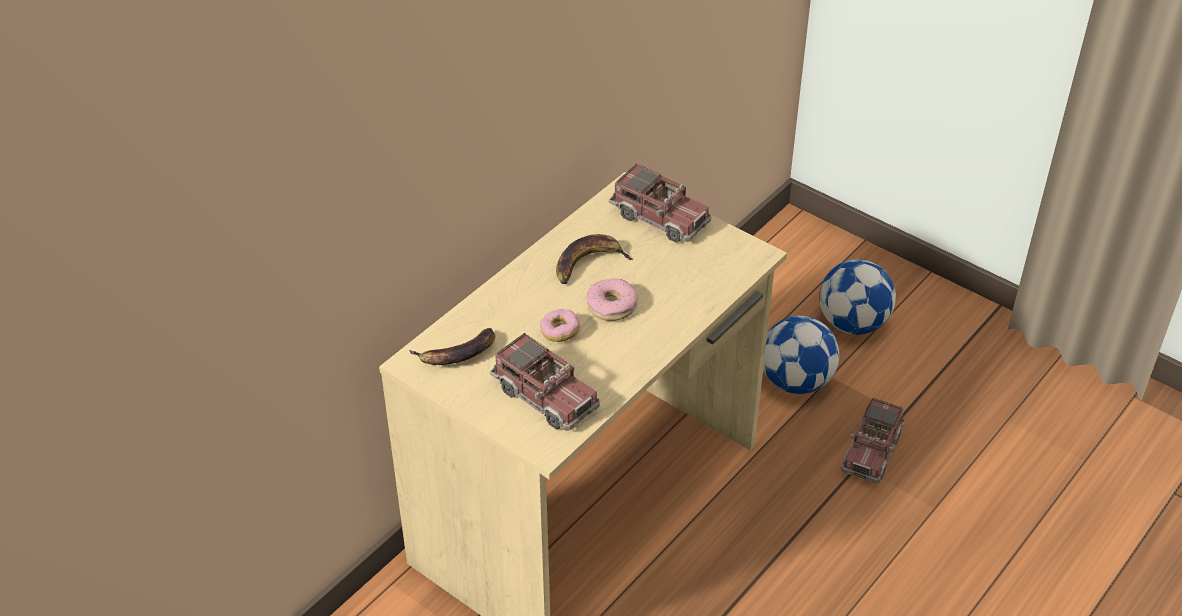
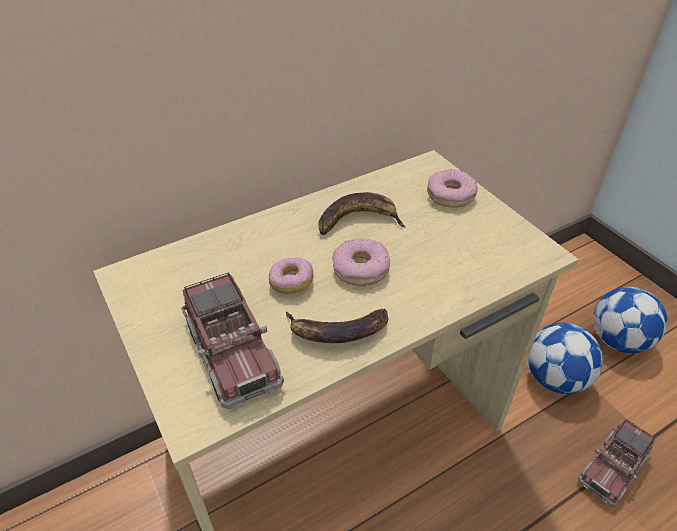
camera: 20 degrees right, 0 degrees up
(457, 354) = (174, 278): banana -> banana (337, 331)
(659, 218) = (450, 195): toy truck -> donut

